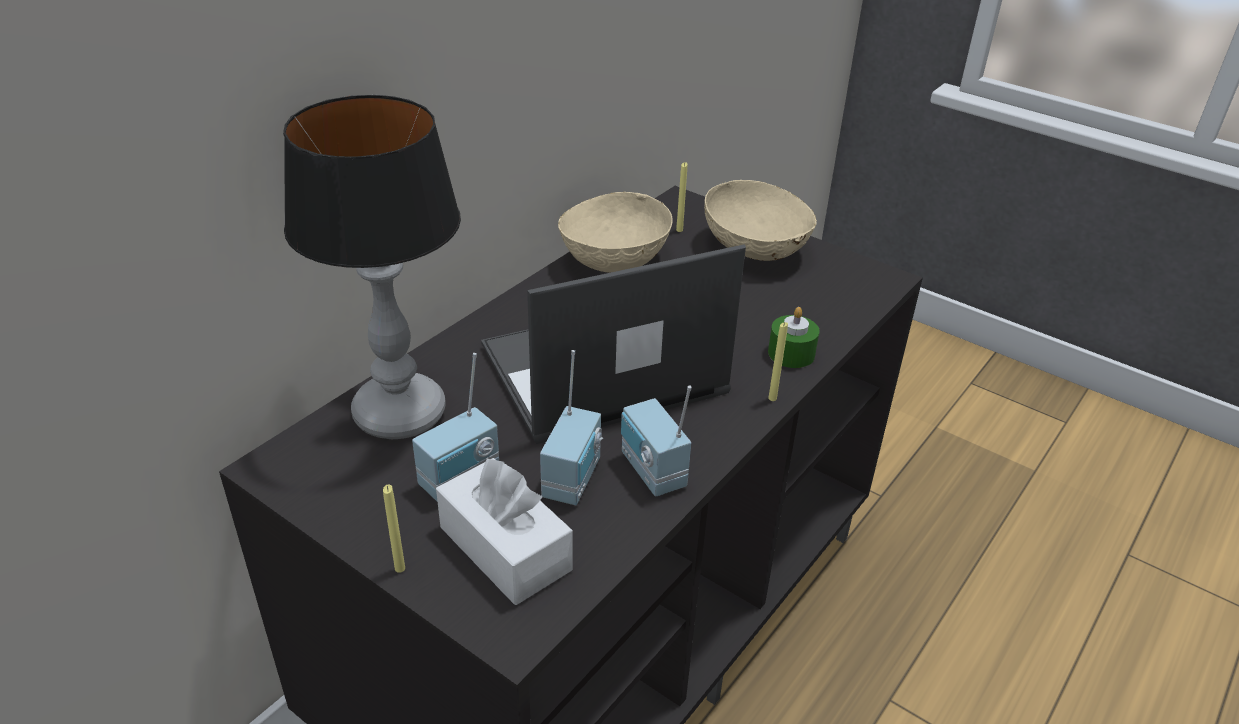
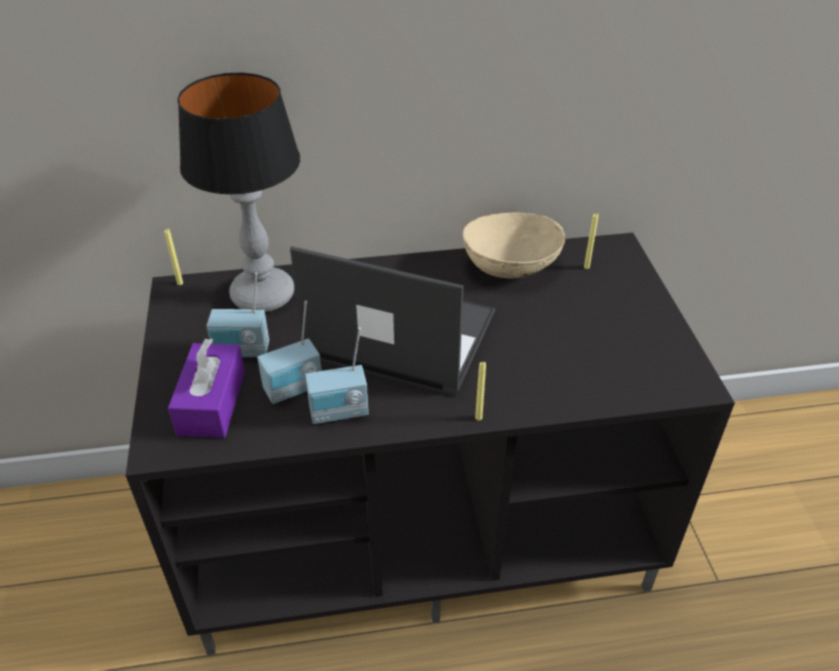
camera: 45 degrees right, 5 degrees up
(400, 568) = (156, 379): yellow candle -> yellow candle (180, 283)
(505, 548) = (211, 403): white tissue box -> purple tissue box
(650, 472) = (339, 413): radio -> radio turned 120 degrees counterclockwise
(756, 249) = (625, 309): beige bowl -> none
(791, 353) = (537, 396): green candle -> none

